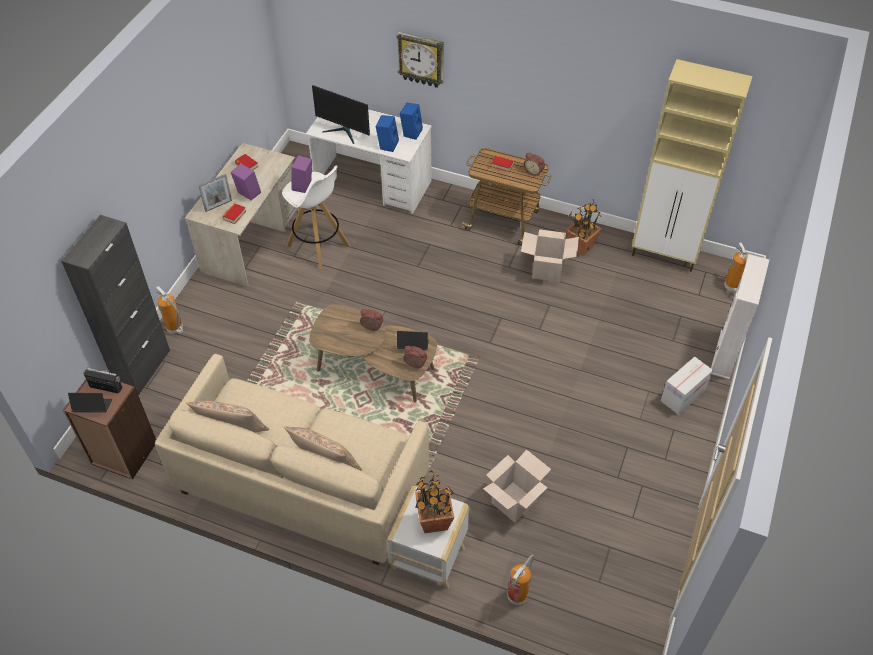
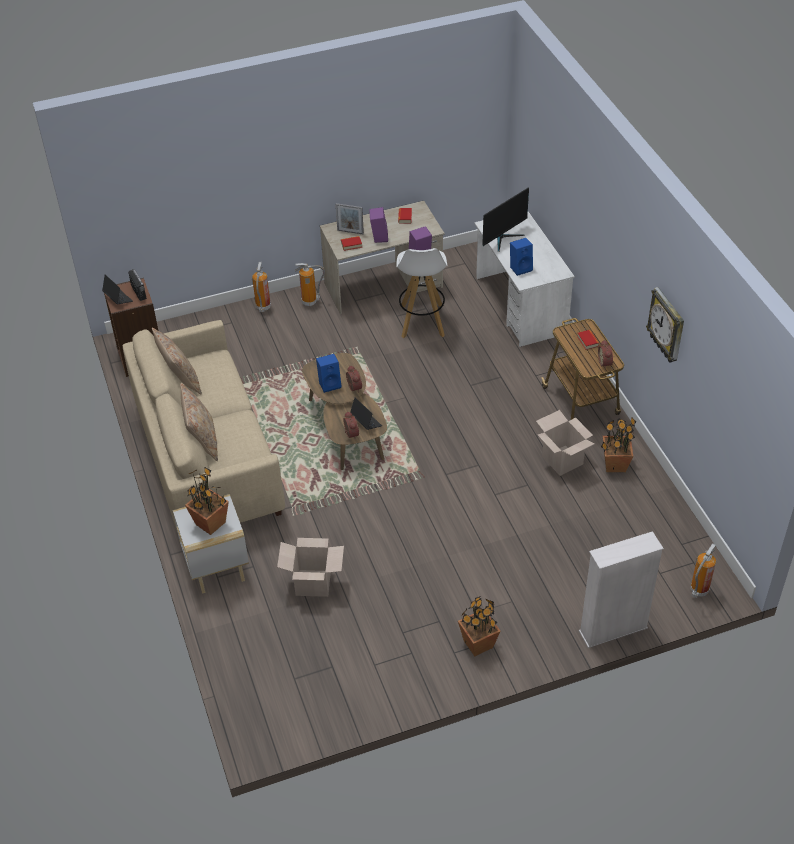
camera: 50 degrees right, 5 degrees down
(143, 368) = (214, 317): black cabinet -> none
(344, 131) = (503, 238): monitor -> monitor turned 120 degrees counterclockwise
(411, 132) = (551, 271): blue speaker -> blue speaker (330, 384)
(421, 59) = (578, 206): wall clock -> wall clock (667, 326)
(518, 595) = (235, 636): fire extinguisher -> fire extinguisher (310, 302)
(665, 255) = (677, 524): beige cabinet -> none
(670, 438) = (478, 644): none -> potted plant
(683, 395) = (534, 626): cardboard box -> none

